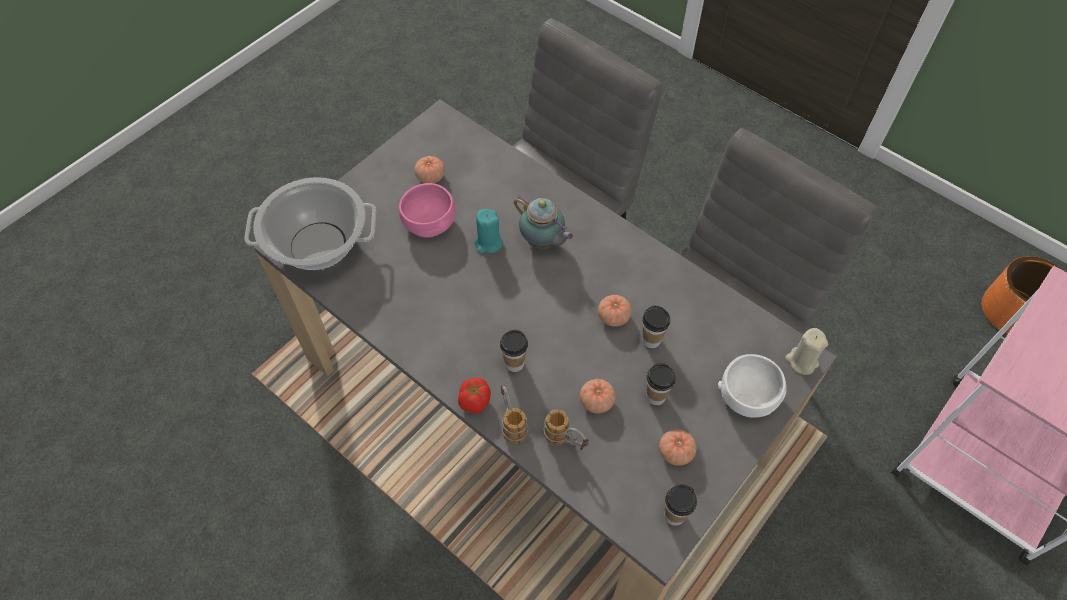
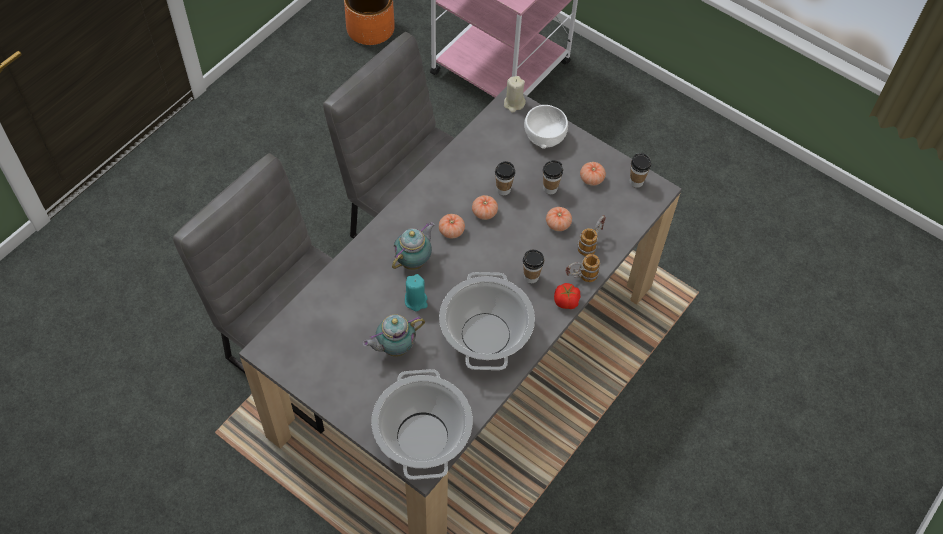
camera: 95 degrees left, 0 degrees up
(429, 222) = (394, 347): pink bowl -> teapot
(430, 177) = (341, 351): tomato -> tomato (451, 231)
(435, 310) = (486, 335): none -> cooking pot

